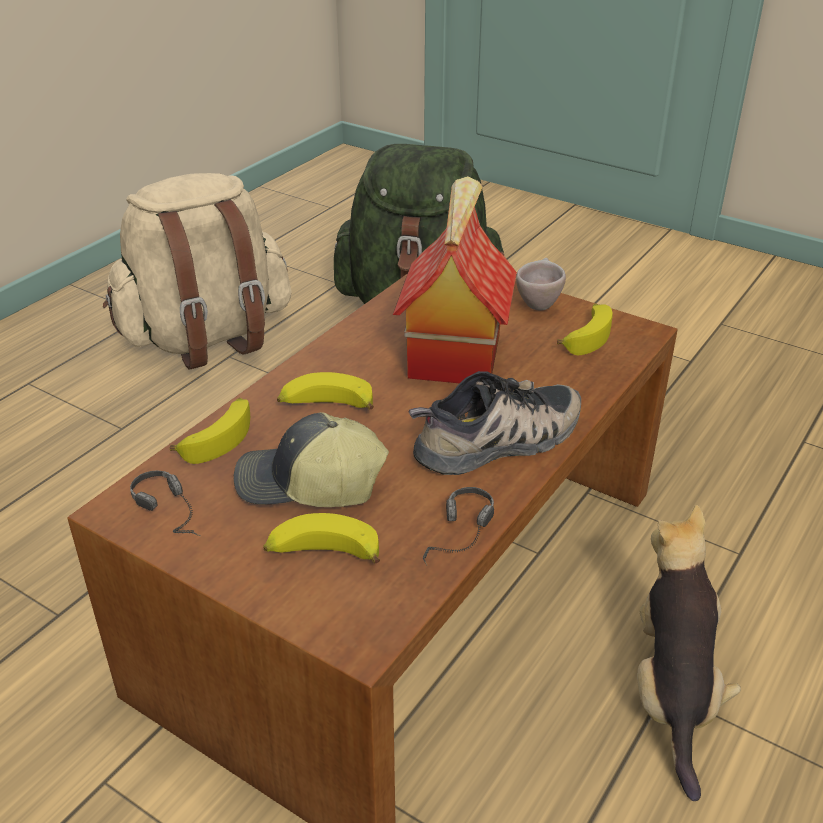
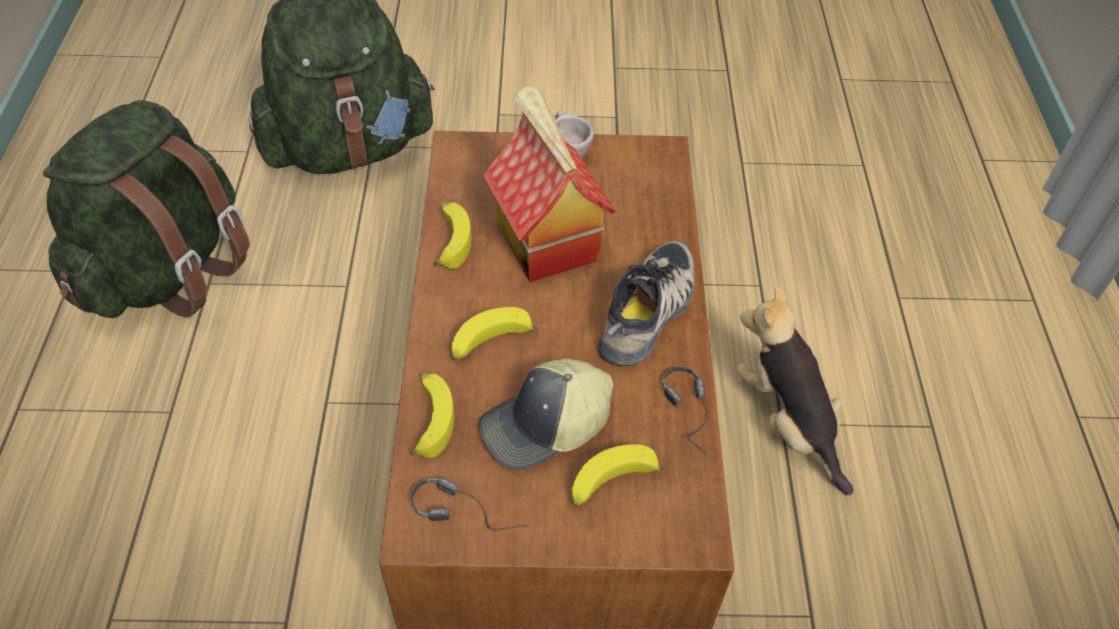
camera: 35 degrees left, 15 degrees up
(207, 337) = (167, 270): beige backpack -> green backpack
(586, 335) = (629, 173): banana -> banana (451, 240)

